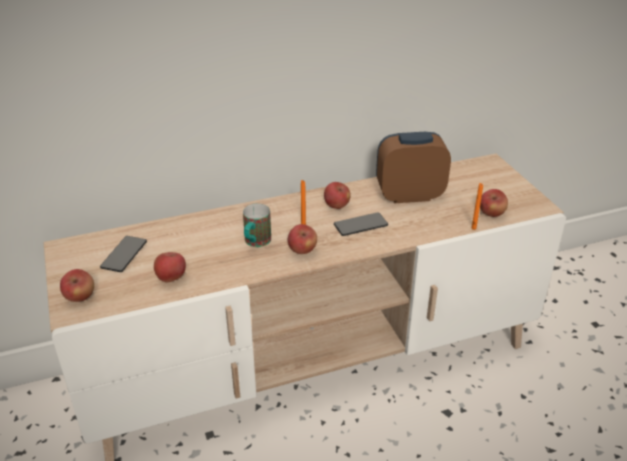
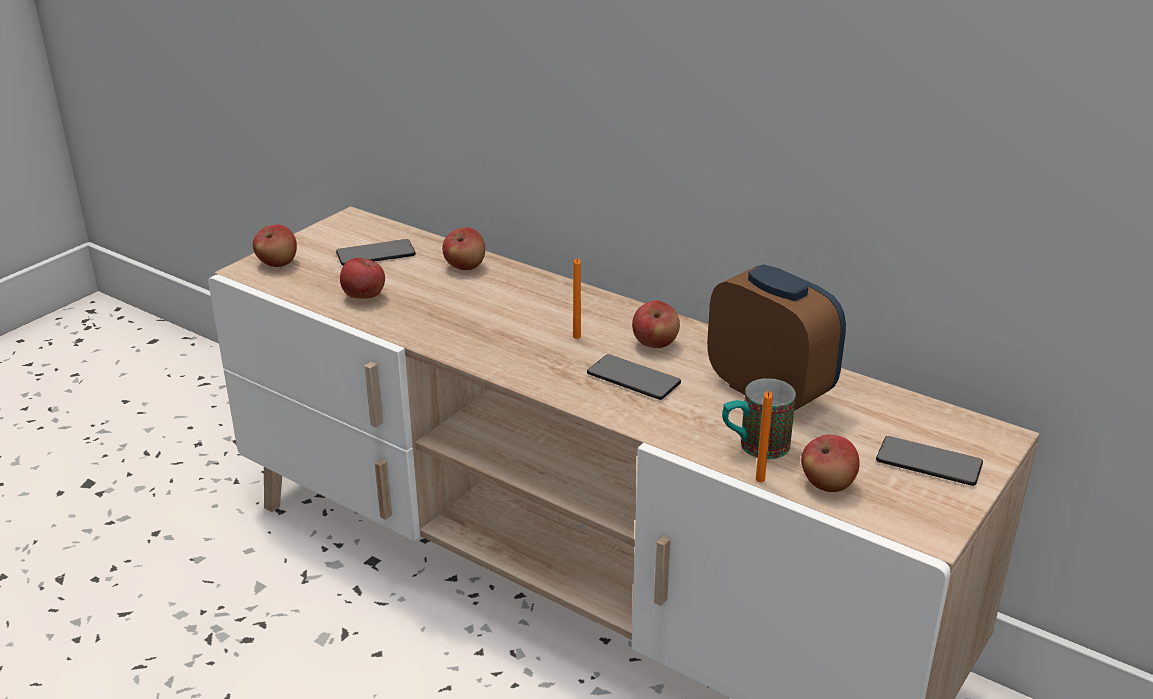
camera: 55 degrees right, 5 degrees down
(255, 243) = (494, 320): mug -> mug (754, 447)
(302, 250) = (517, 357): apple -> apple (465, 267)
(496, 184) = (928, 462): none -> phone

